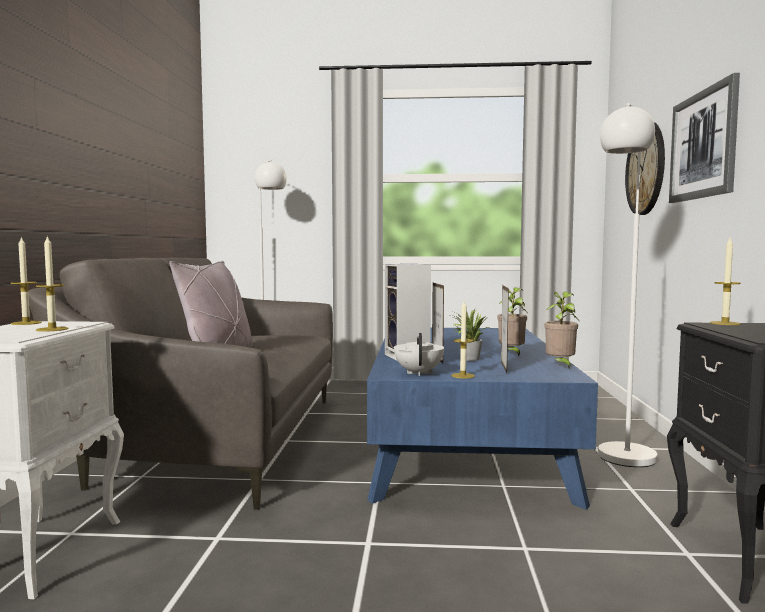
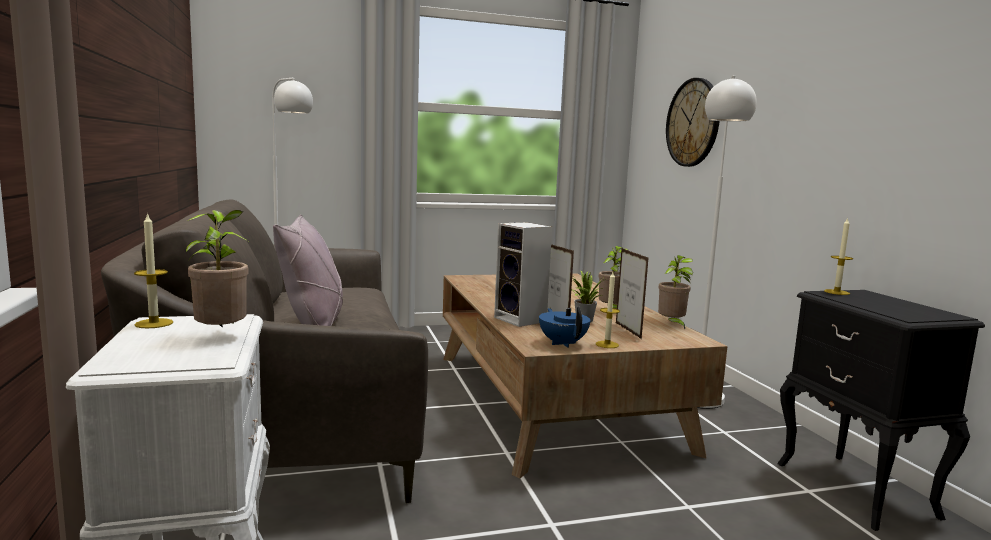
camera: 20 degrees left, 5 degrees up
(52, 329) = (222, 336): candle -> potted plant
(419, 373) = (563, 343): white teapot -> blue teapot
(464, 444) = (552, 398): blue coffee table -> brown coffee table
(703, 145) = (772, 114): picture -> none

